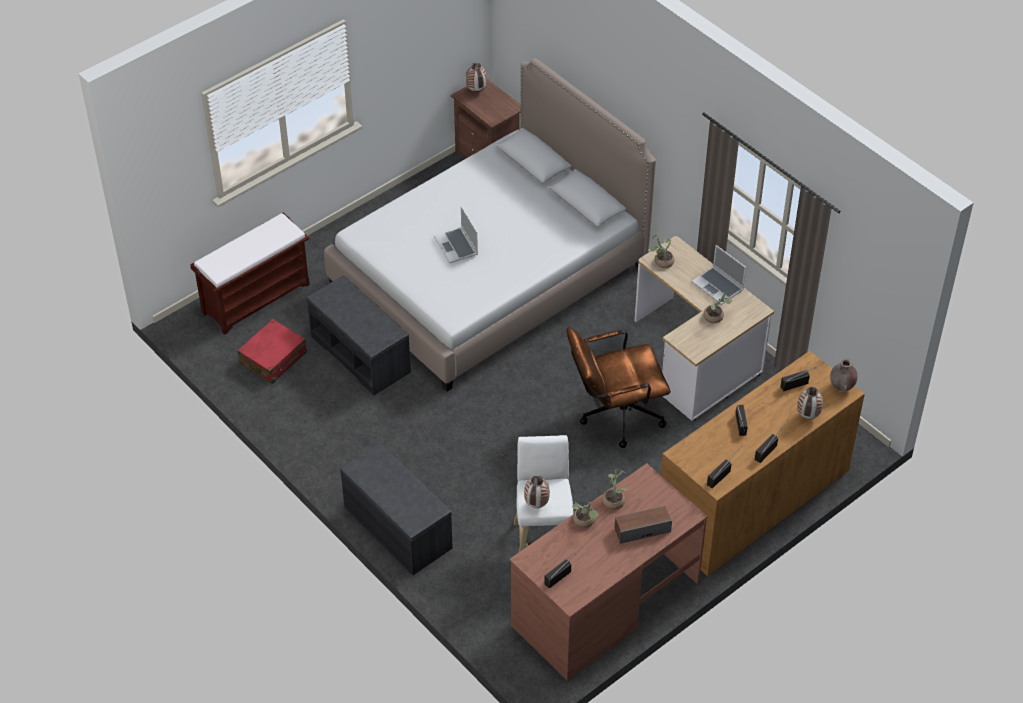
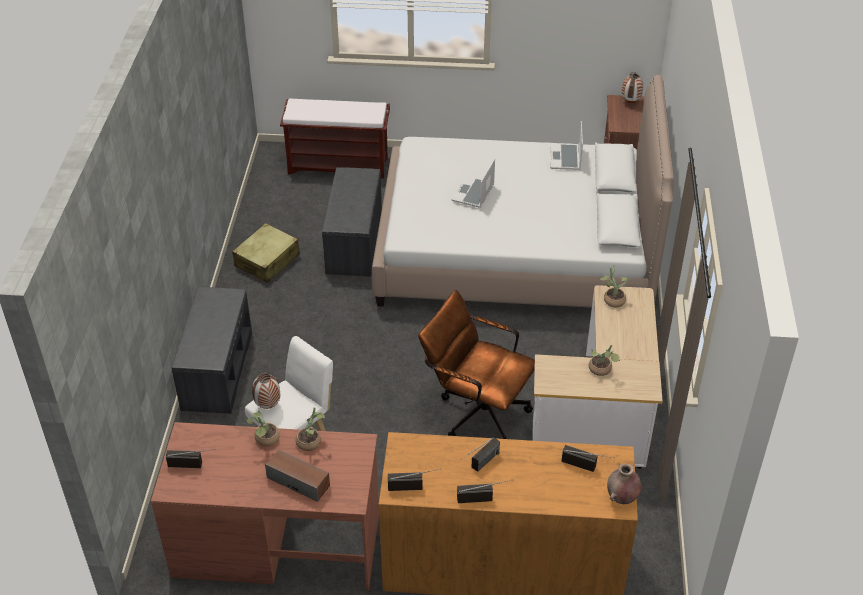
camera: 45 degrees right, 5 degrees down
(273, 358) = (296, 208): red suitcase -> none
(313, 418) = (267, 260): none -> beige suitcase
(718, 286) = (637, 349): laptop -> laptop (565, 158)
(808, 416) = (555, 499): vase -> none

